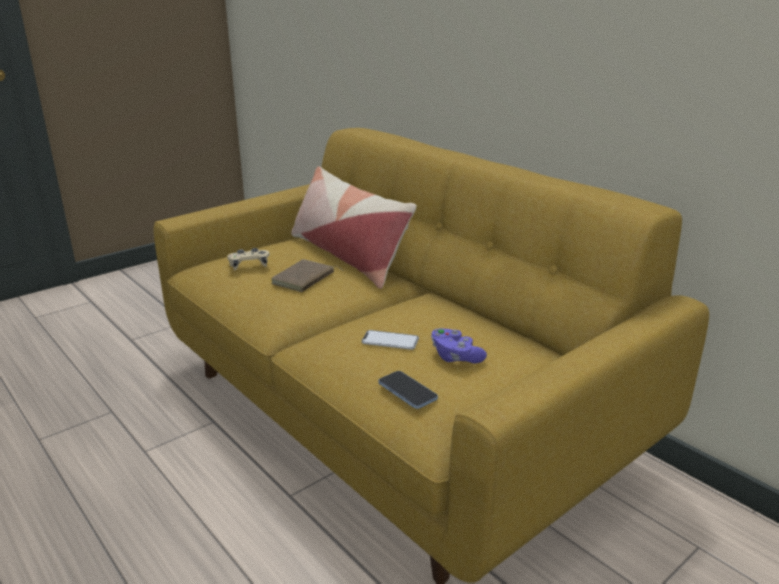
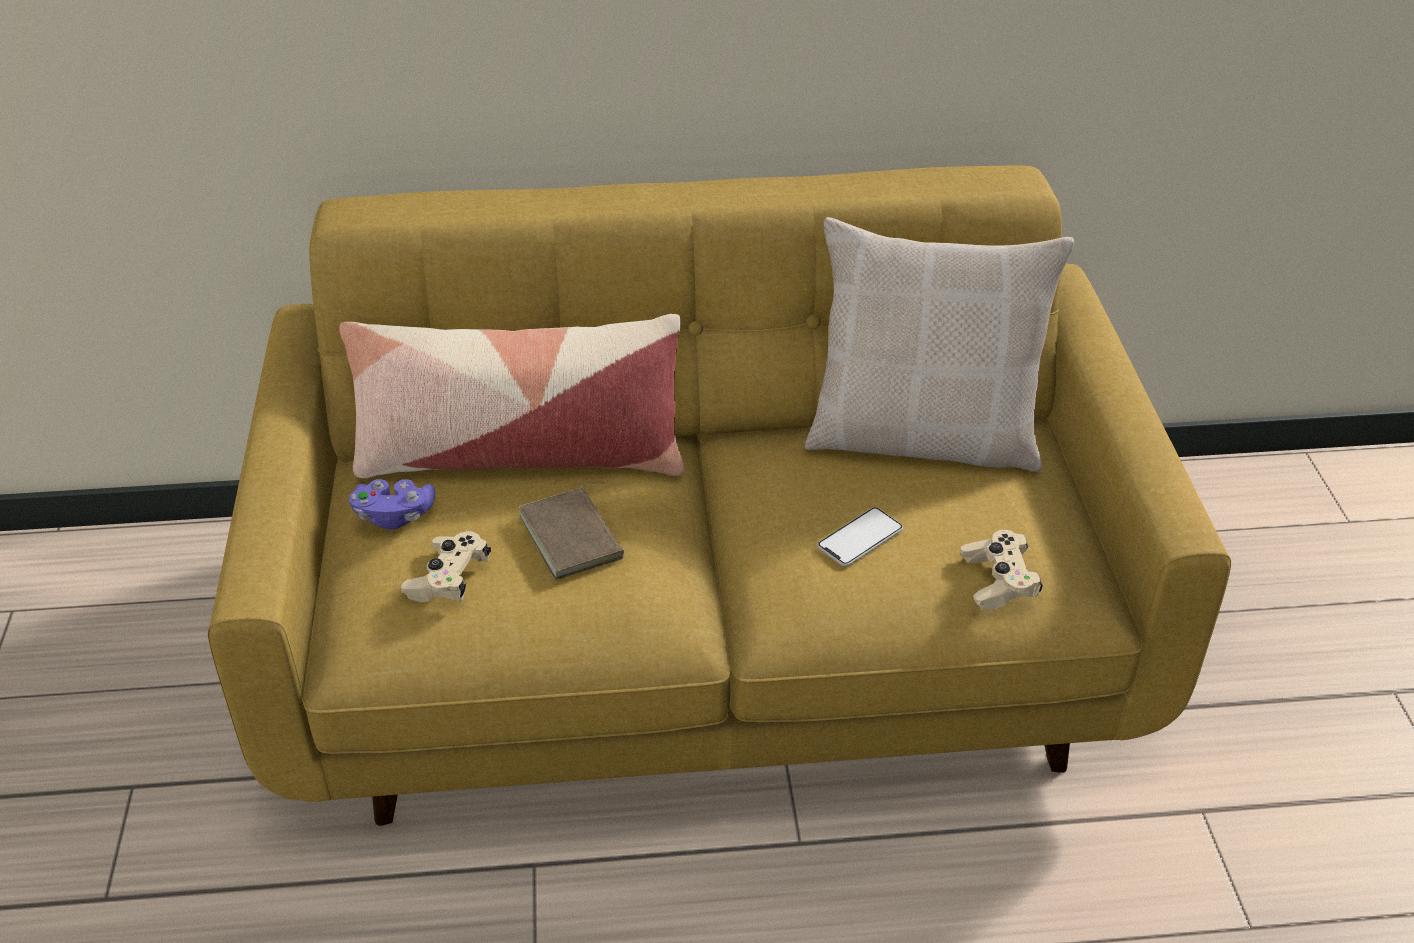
camera: 55 degrees left, 15 degrees up
(407, 391) = (998, 582): phone -> beige game controller
(455, 357) = (950, 502): purple game controller -> purple game controller (394, 516)
(502, 335) = (924, 437): none -> beige pillow

